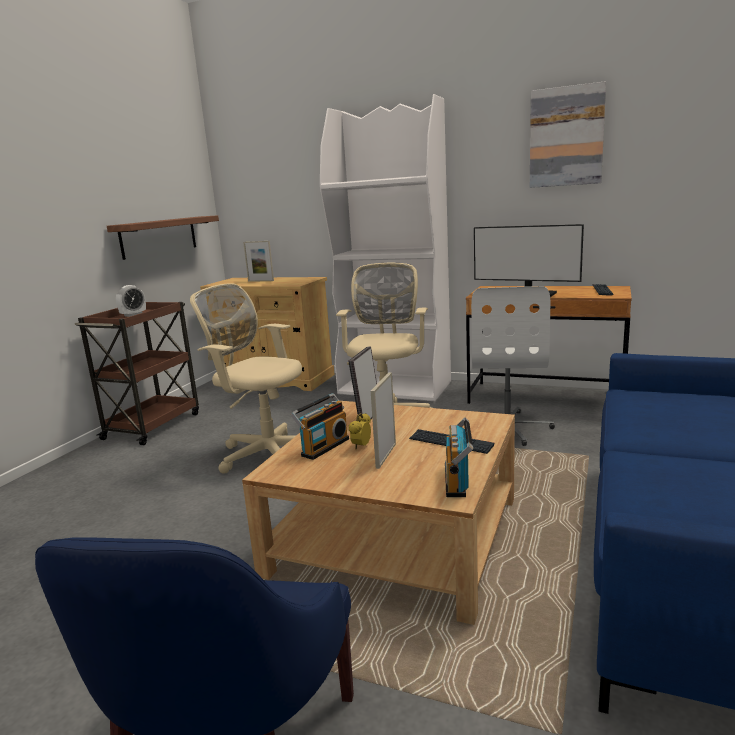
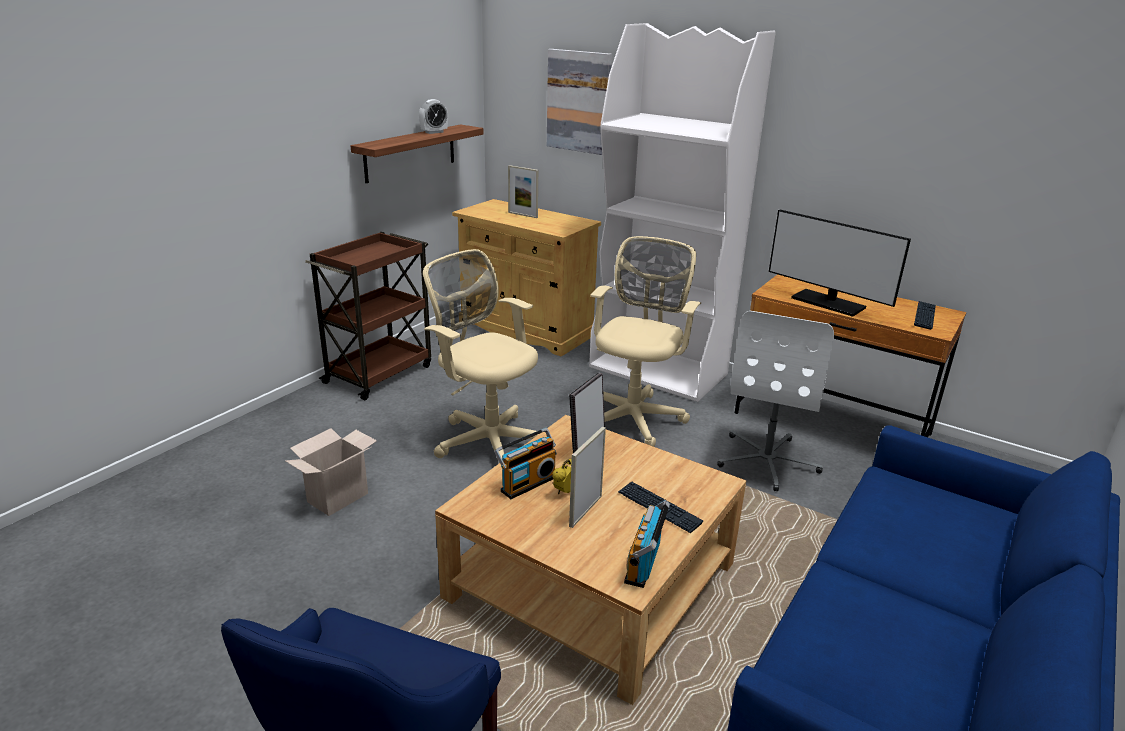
camera: 10 degrees right, 10 degrees up
(132, 518) = (338, 496): none -> cardboard box
(133, 314) = (369, 252): alarm clock -> alarm clock (434, 132)
(566, 137) = (924, 109): picture -> picture (579, 101)

